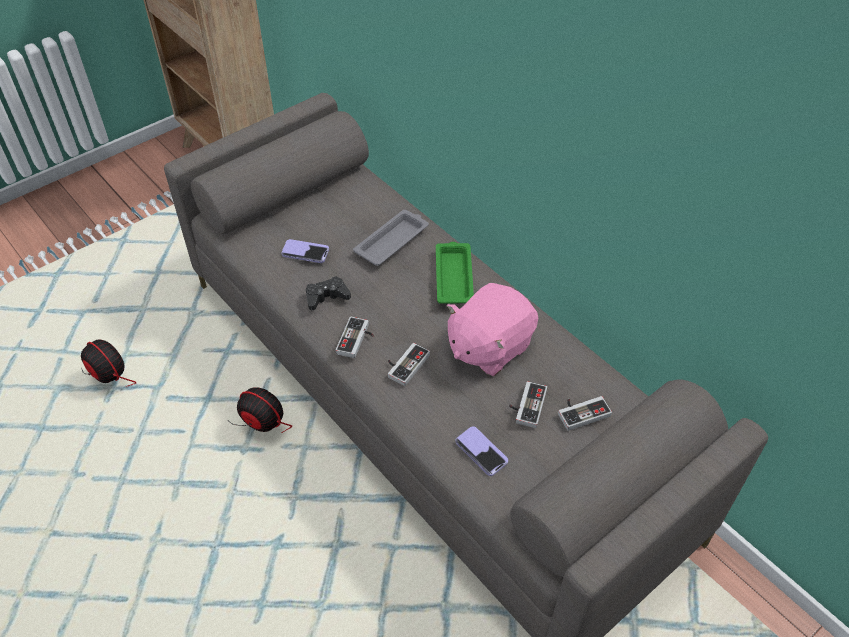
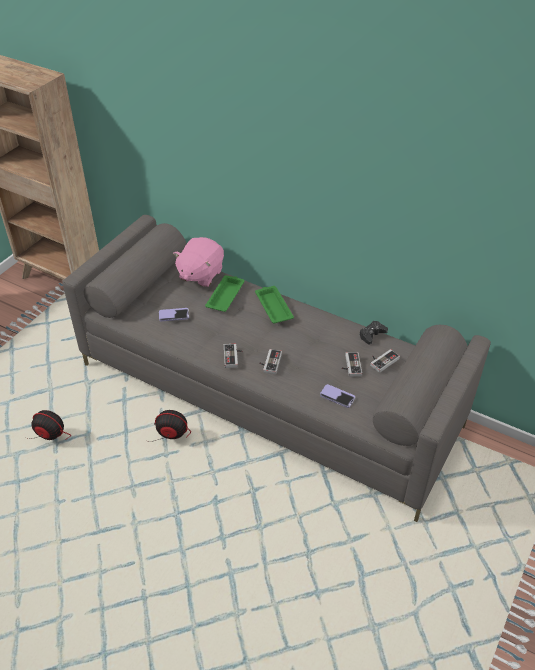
camera: 20 degrees left, 5 degrees down
(326, 297) = (201, 337): black game controller -> black game controller (372, 335)
(392, 241) = (225, 295): grey tray -> green tray
(489, 347) = (313, 340): pink plush toy -> pink plush toy (200, 274)

